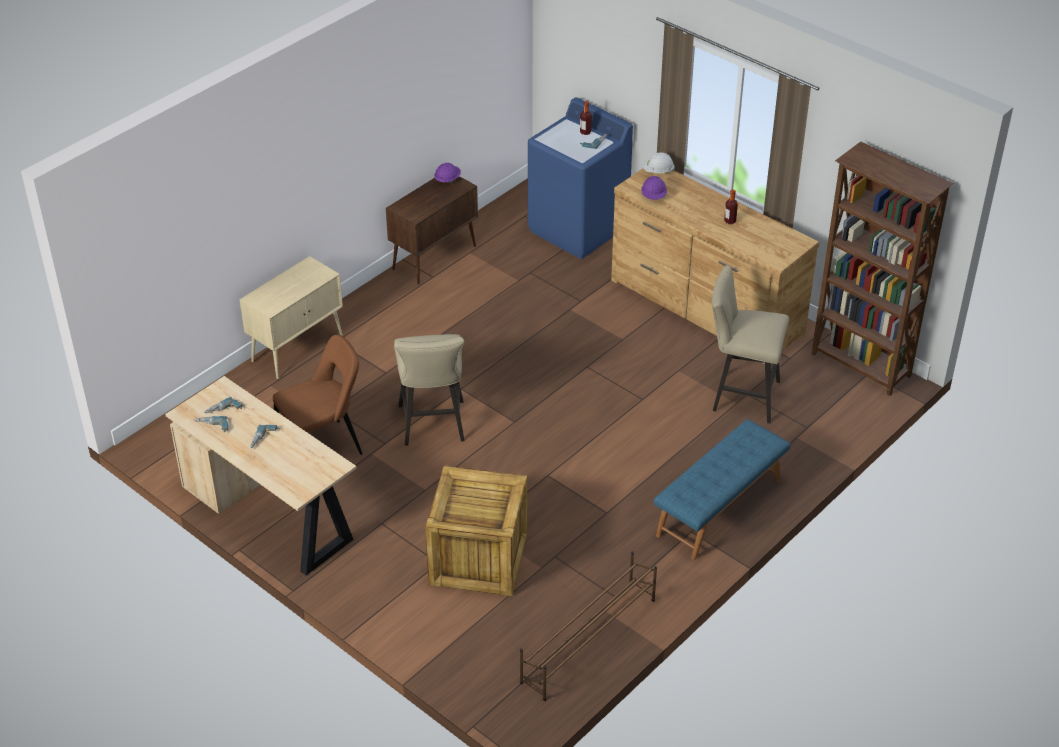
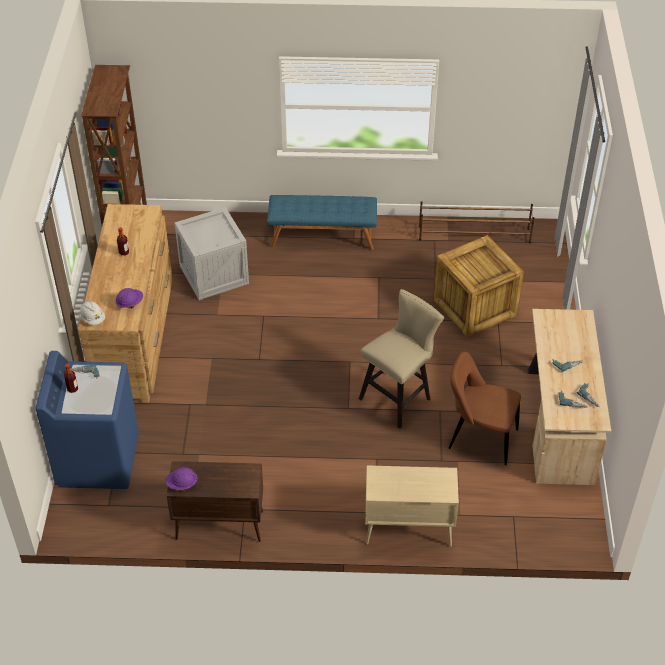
camera: 130 degrees left, 5 degrees up
(740, 396) = (213, 275): beige stool -> crate

